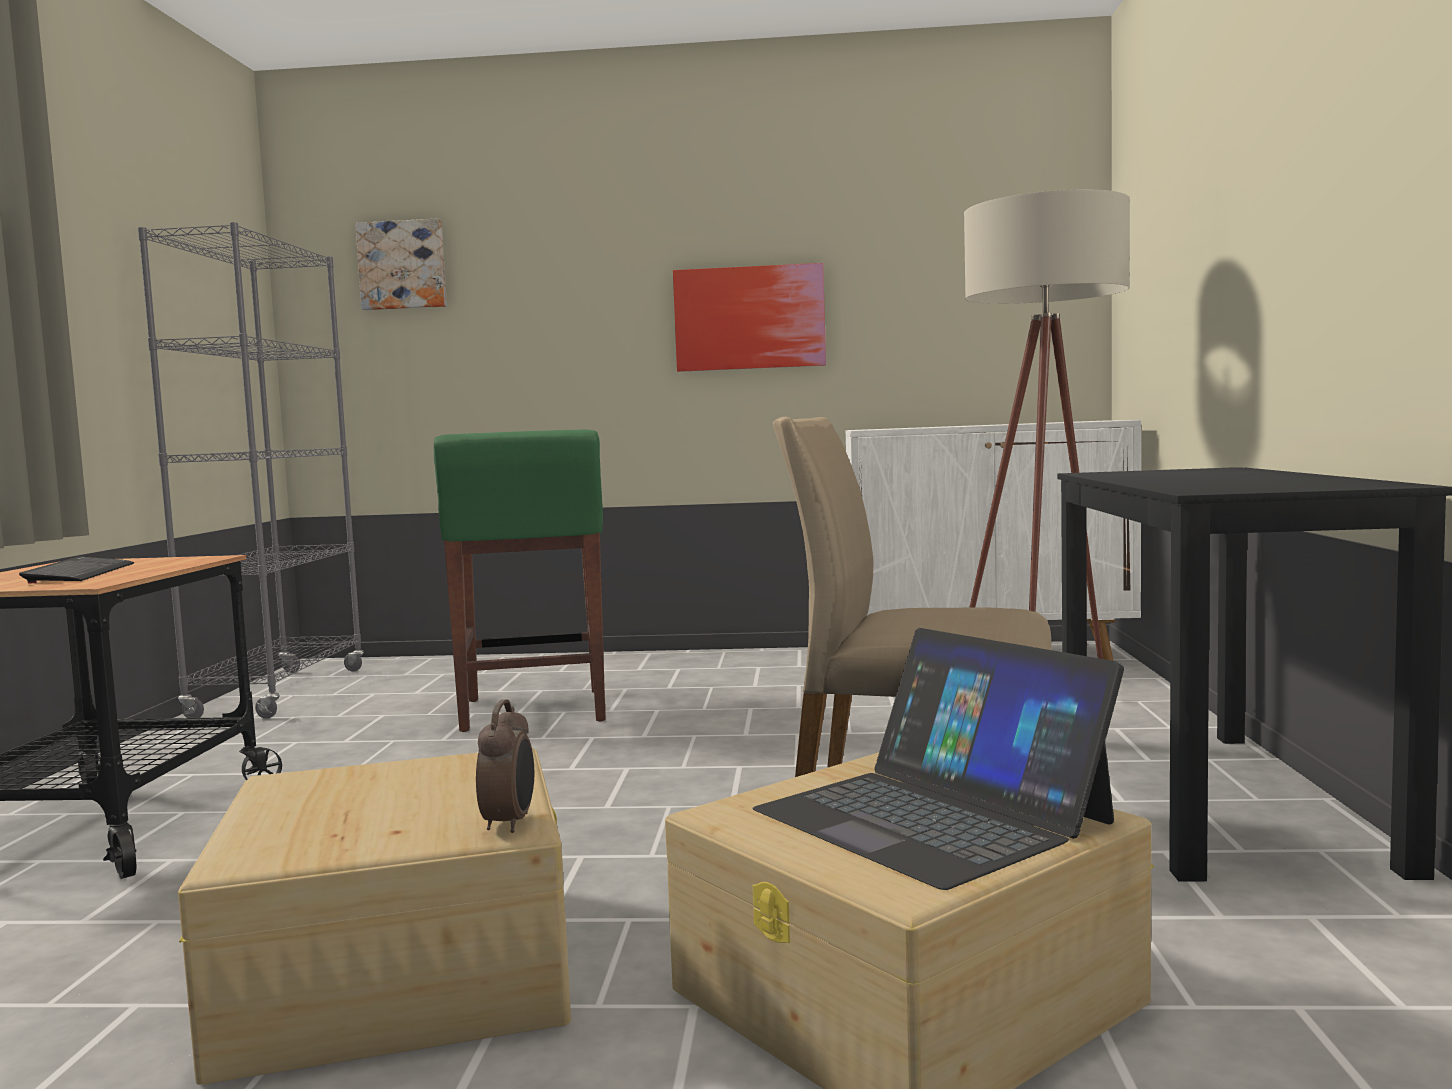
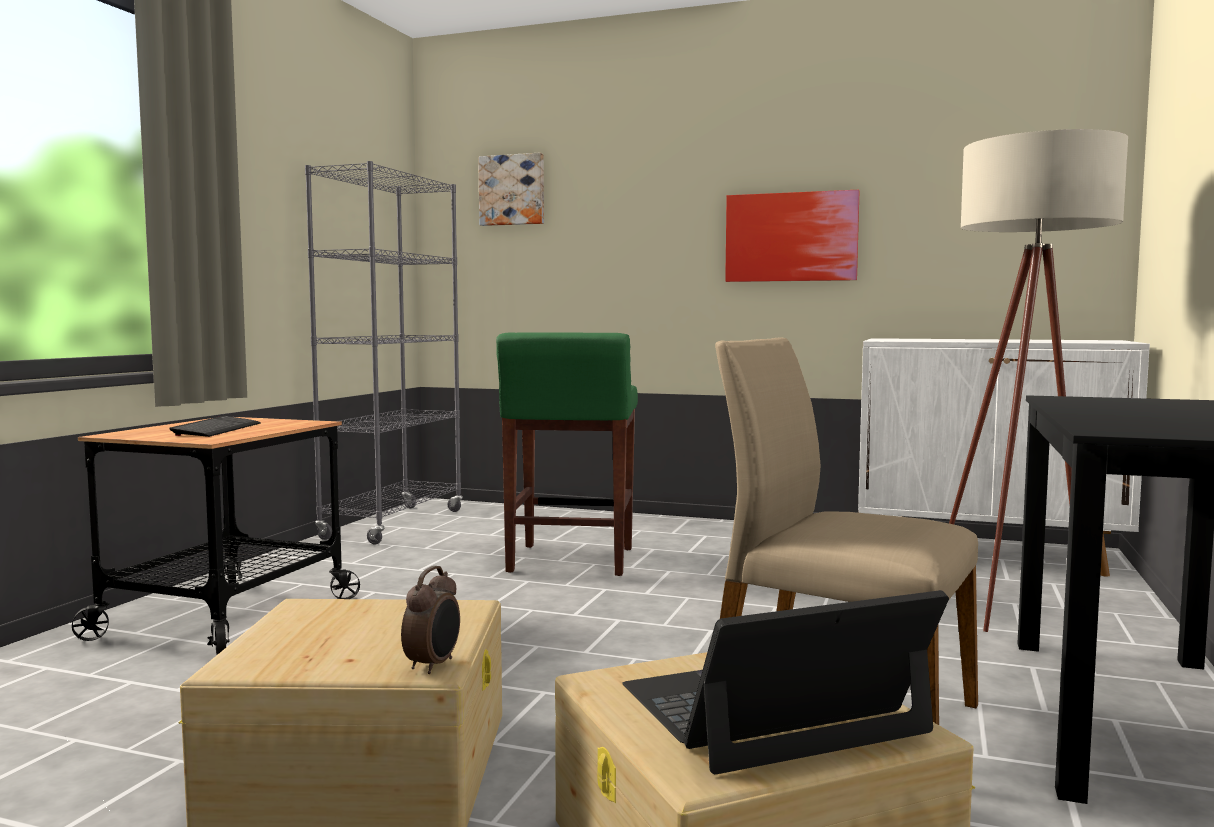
camera: 15 degrees right, 0 degrees up
(932, 816) = (771, 710): laptop -> laptop turned 90 degrees clockwise

